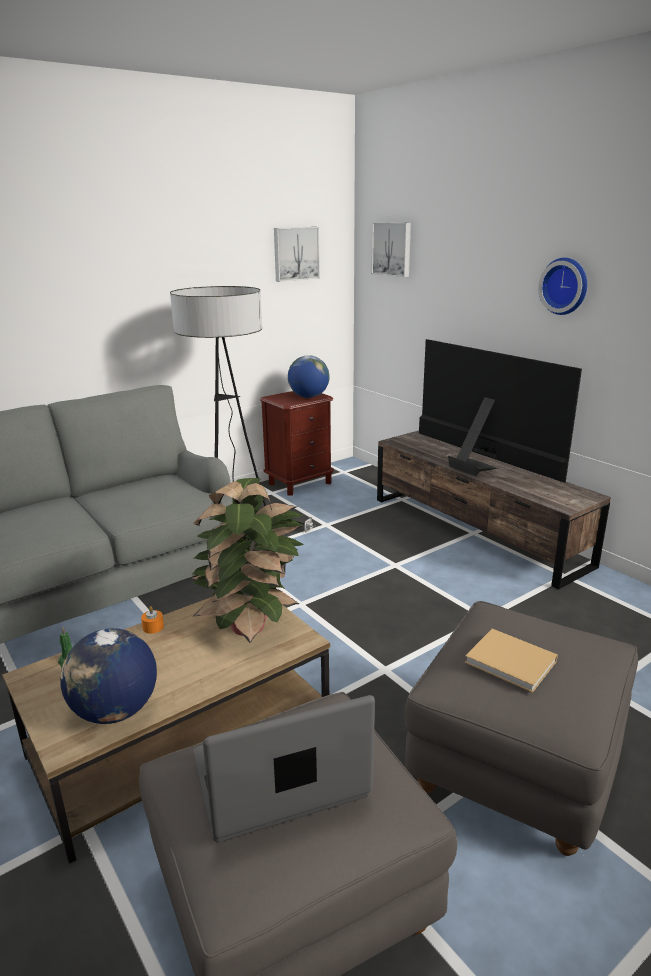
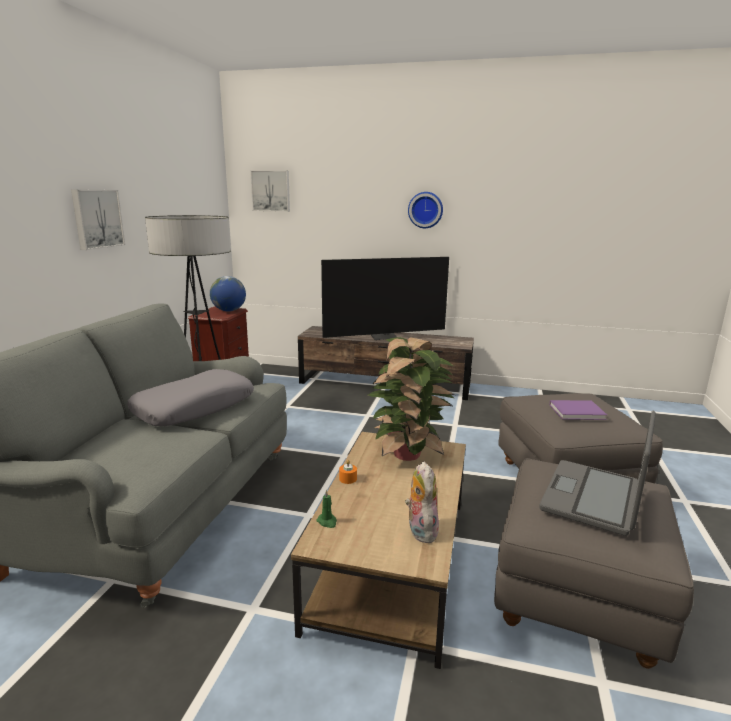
camera: 40 degrees left, 5 degrees down
(115, 711) = (420, 530): globe -> plush toy
(121, 503) = (194, 408): none -> grey pillow
(295, 253) = (197, 193): picture -> picture (96, 218)
(477, 466) = (383, 337): television -> television turned 150 degrees clockwise
(513, 663) = (578, 412): beige book -> purple book

